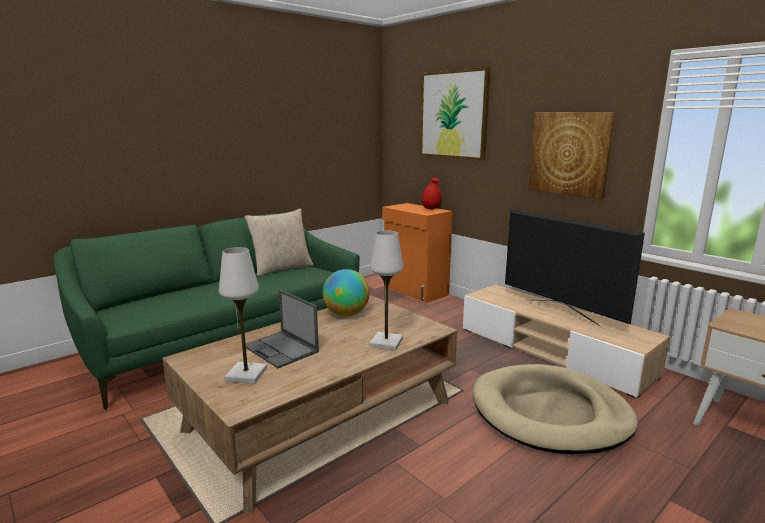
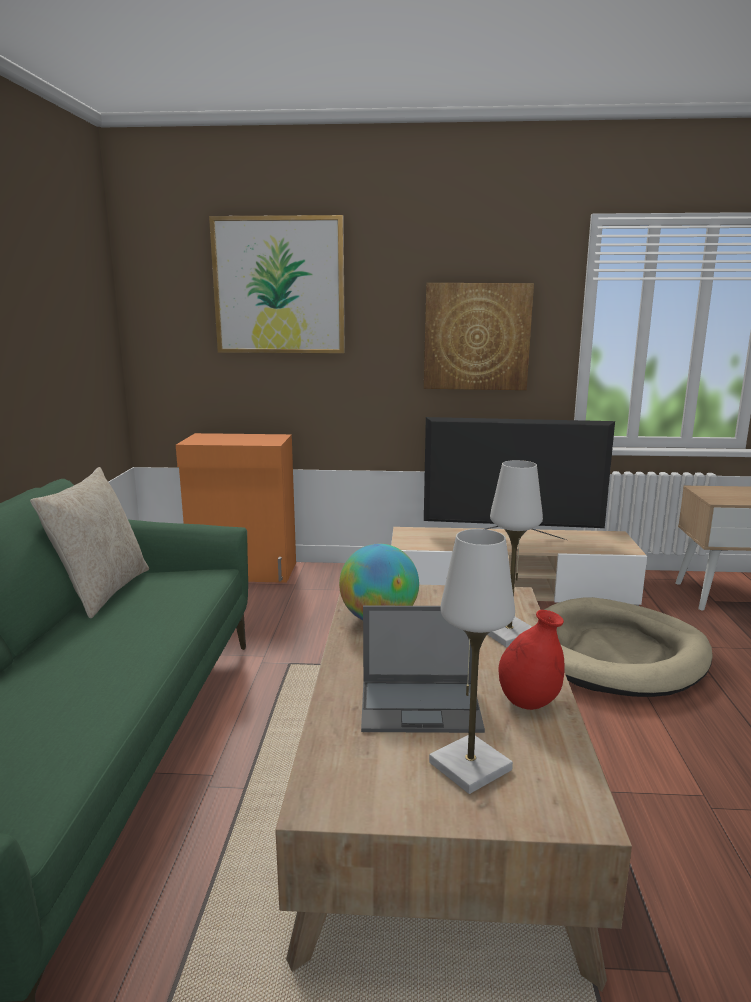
camera: 45 degrees left, 0 degrees up
(431, 209) = (257, 436): red vase -> red vase (529, 702)

